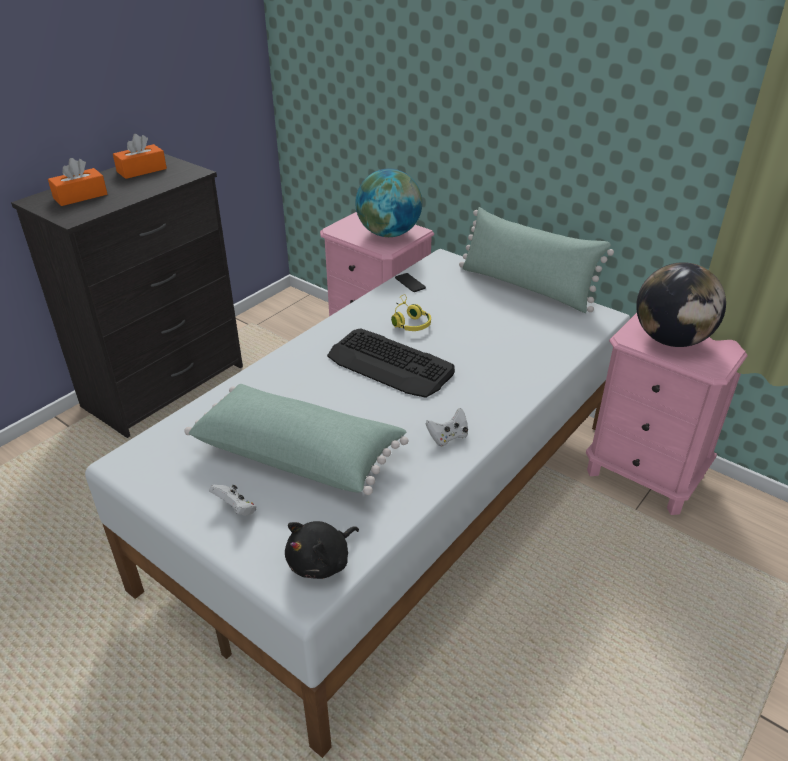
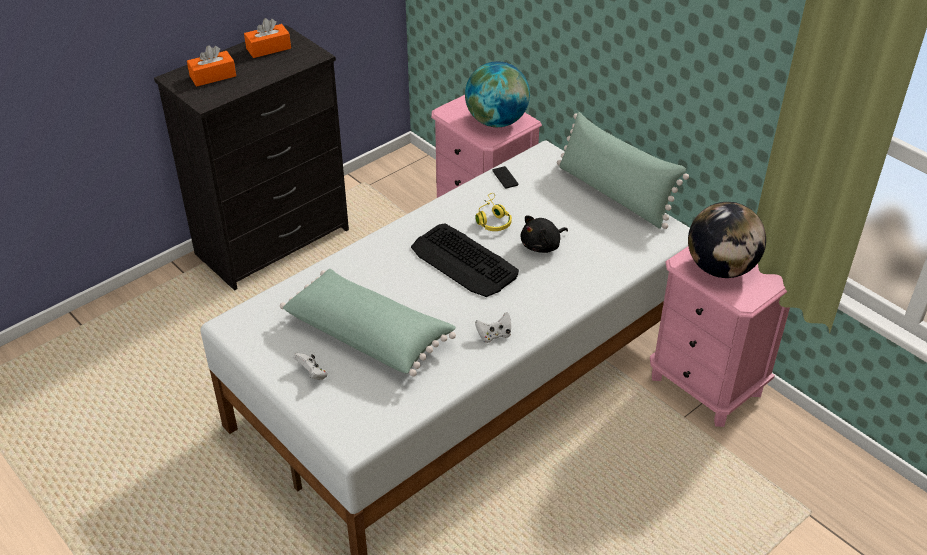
camera: 10 degrees right, 5 degrees up
(322, 562) = (369, 422): black plush toy -> black plush toy (542, 246)

